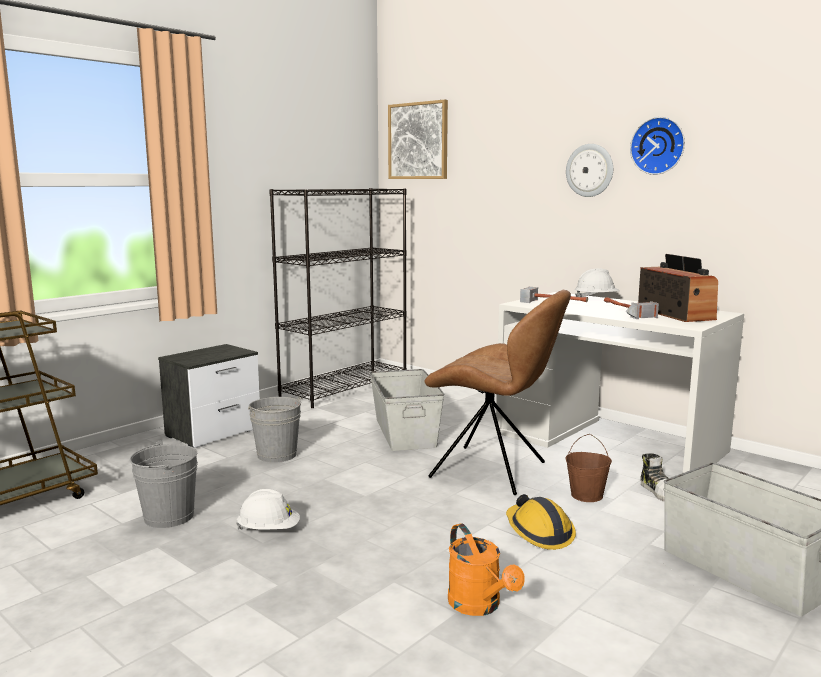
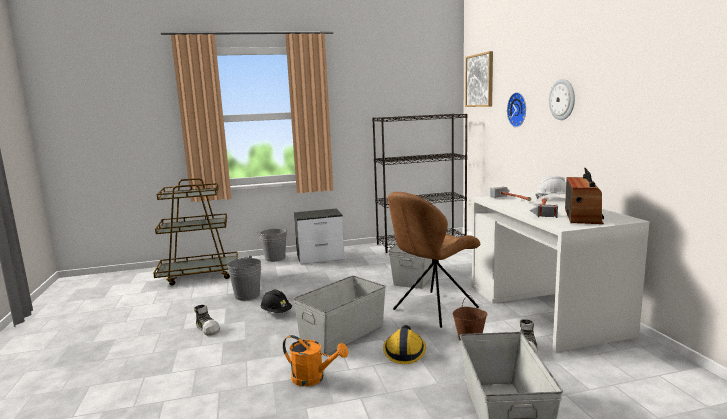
camera: 35 degrees right, 0 degrees up
(178, 590) = (208, 328): none -> shoe
(269, 530) = (276, 312): white hard hat -> black hard hat
(277, 455) = (332, 275): grey bucket -> grey bucket (275, 258)
(424, 532) = (343, 333): none -> grey storage box
(479, 606) = (313, 378): orange watering can -> orange watering can turned 75 degrees counterclockwise
(492, 471) = (433, 309): brown chair -> brown chair turned 75 degrees clockwise
(658, 146) = (601, 79): wall clock -> wall clock (518, 109)

